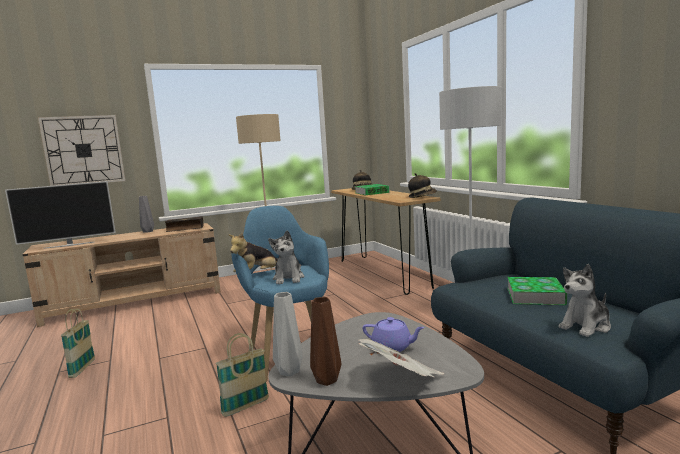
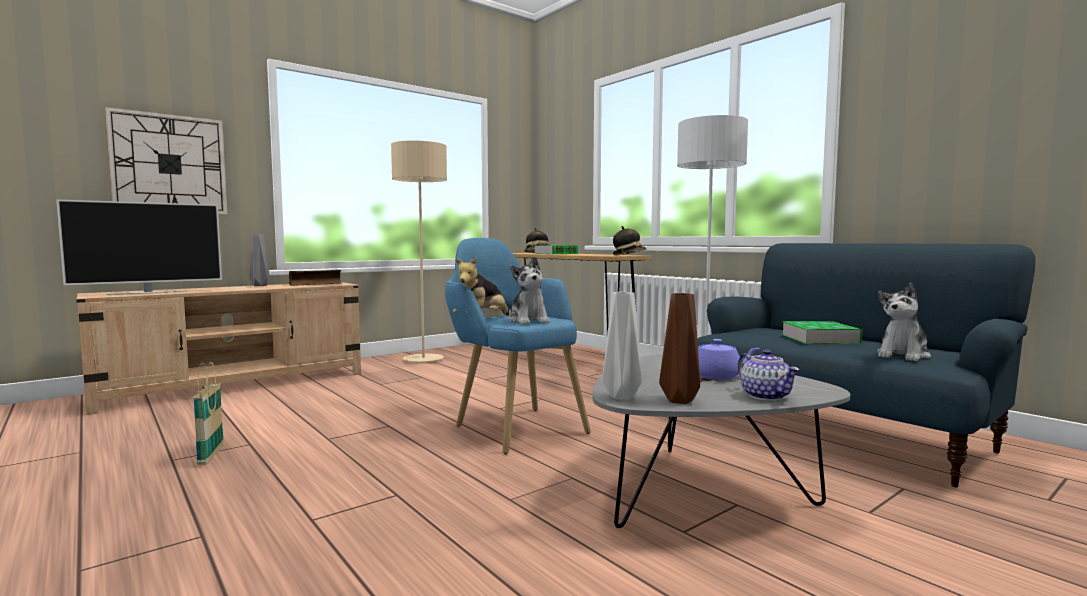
camera: 15 degrees left, 5 degrees down
(245, 407) = (501, 478): basket -> none
(402, 379) = (765, 396): newspaper -> teapot

